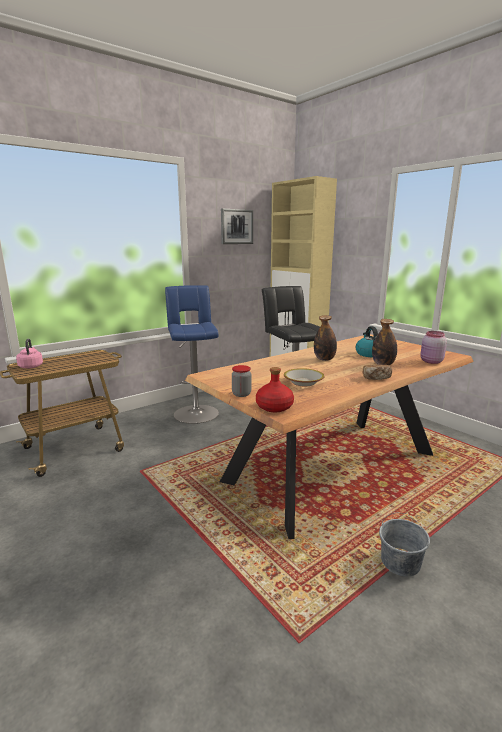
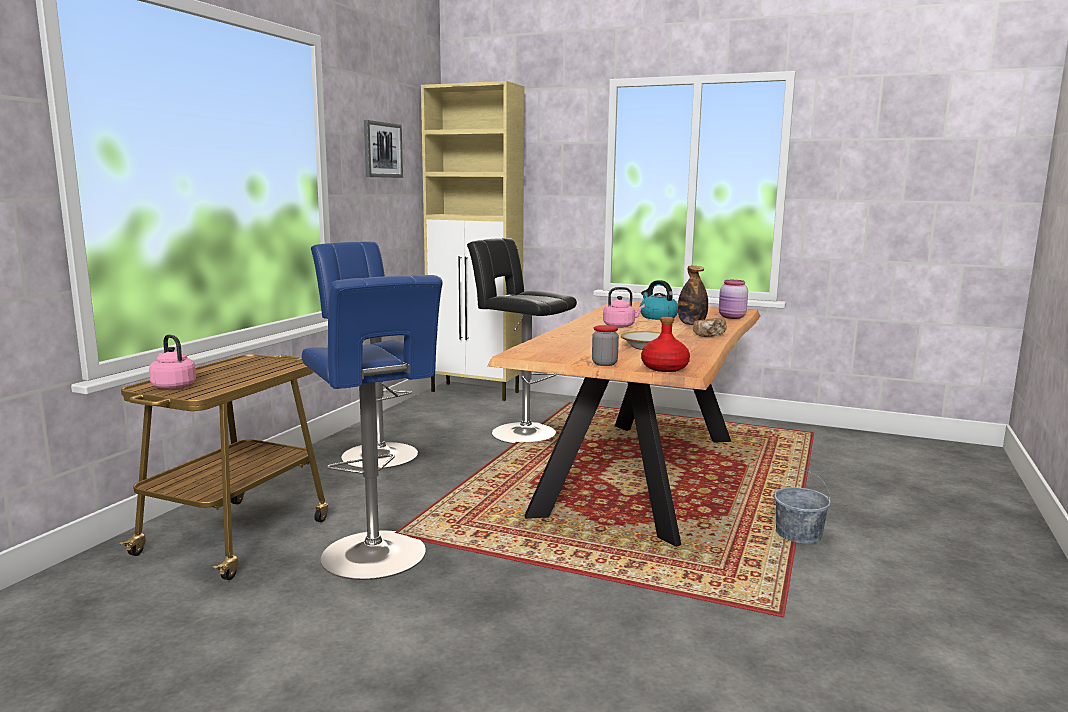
camera: 30 degrees left, 5 degrees down
(115, 484) = (377, 557): none -> blue stool
(324, 359) = (620, 326): bottle -> pink kettle

